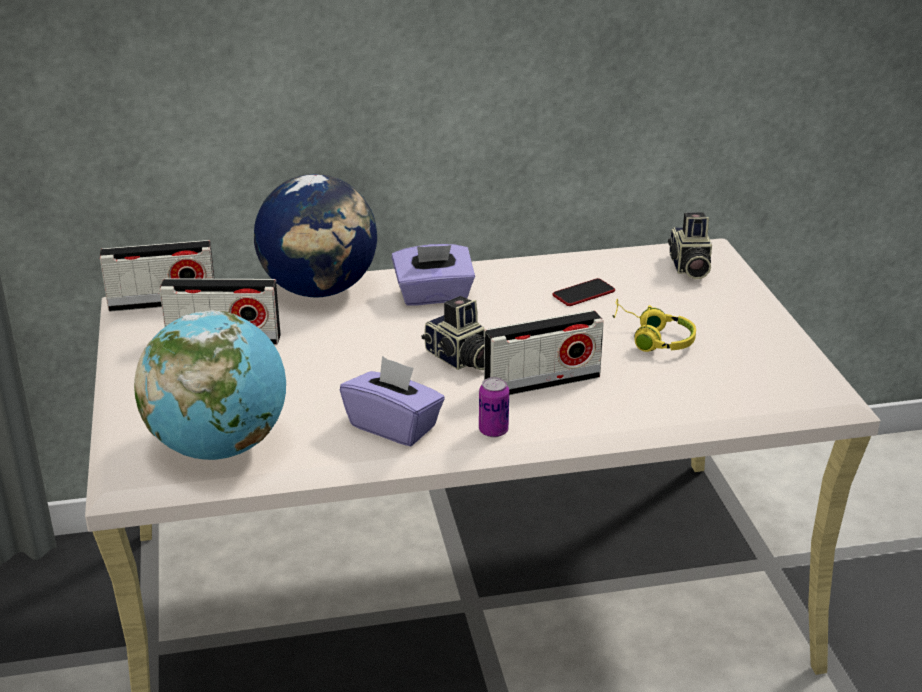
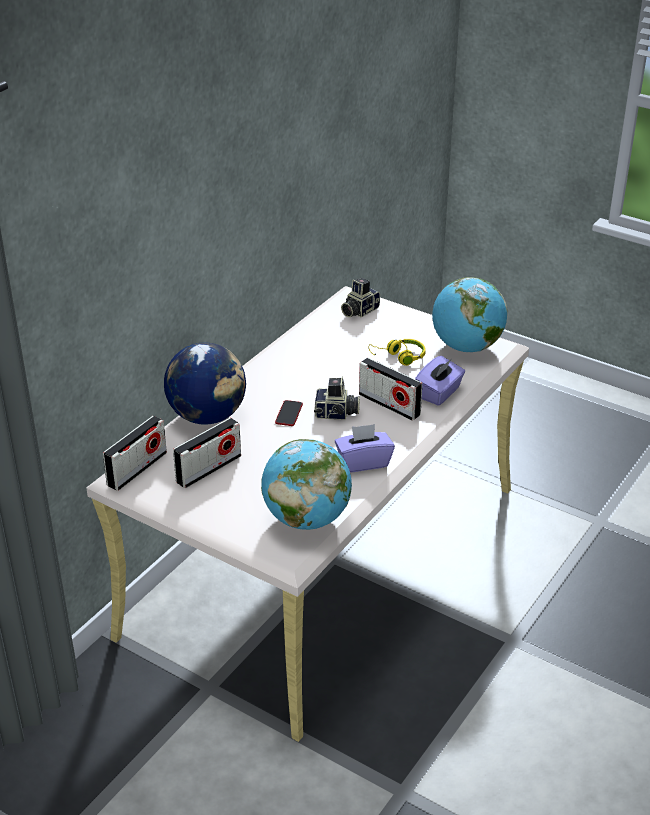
camera: 45 degrees left, 5 degrees up
(433, 296) = (269, 388): purple tissue box -> purple tissue box (439, 393)
(493, 431) = (406, 439): can -> none
(542, 382) = (389, 404): radio -> radio turned 105 degrees clockwise
(583, 293) = (335, 349): phone -> phone (289, 414)
(688, 267) = (358, 311): camera -> camera turned 90 degrees clockwise
(769, 371) = (466, 347): none -> globe

